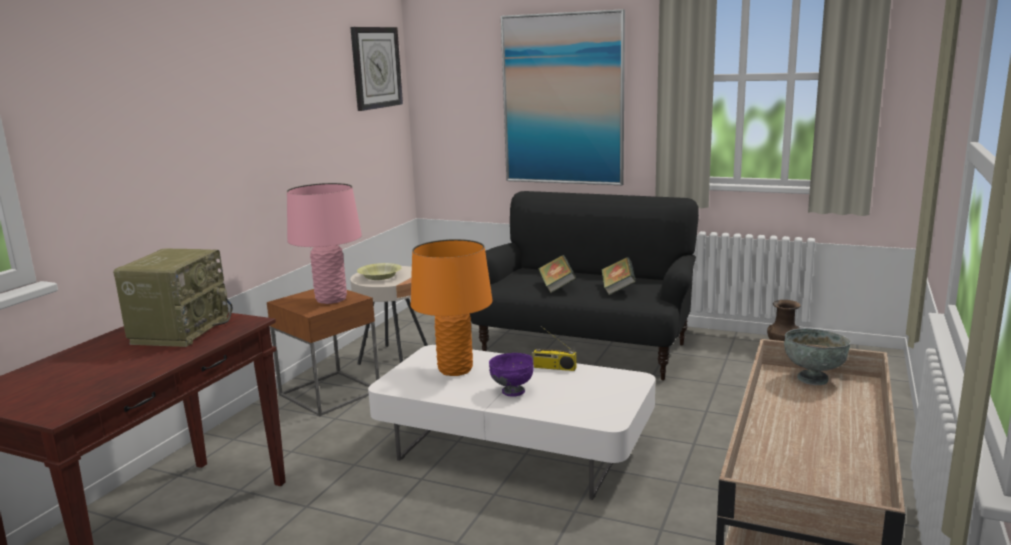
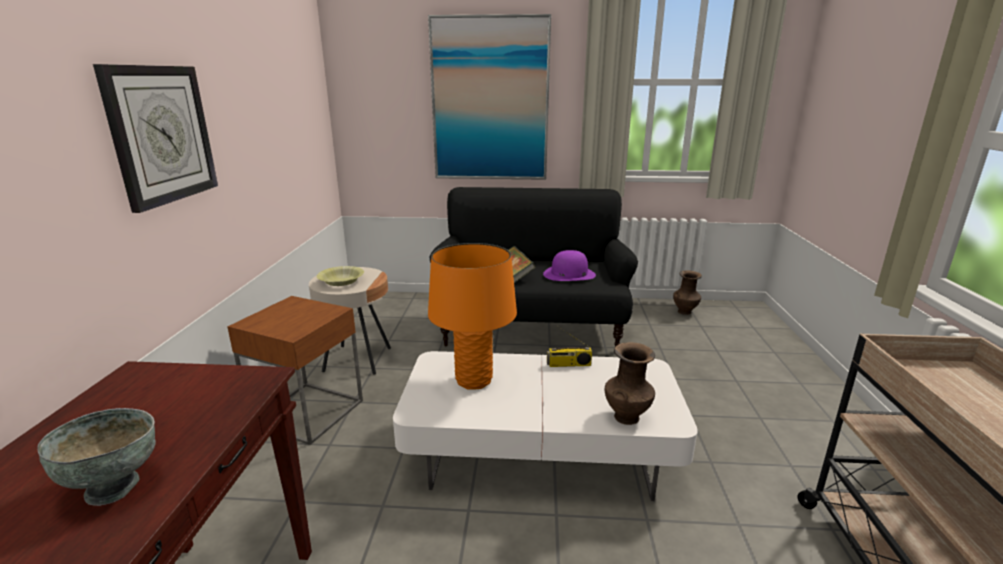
camera: 20 degrees left, 5 degrees up
(180, 330) = (160, 408): radio -> none
(331, 299) = (306, 315): pink table lamp -> none
(376, 67) = (301, 62): wall clock -> wall clock (161, 134)
(512, 391) = (552, 401): purple bowl -> none
(569, 410) = (626, 416): none -> brown vase
(617, 289) = (569, 274): book -> purple hat
(813, 378) = (925, 370): grey bowl -> grey bowl (114, 487)

